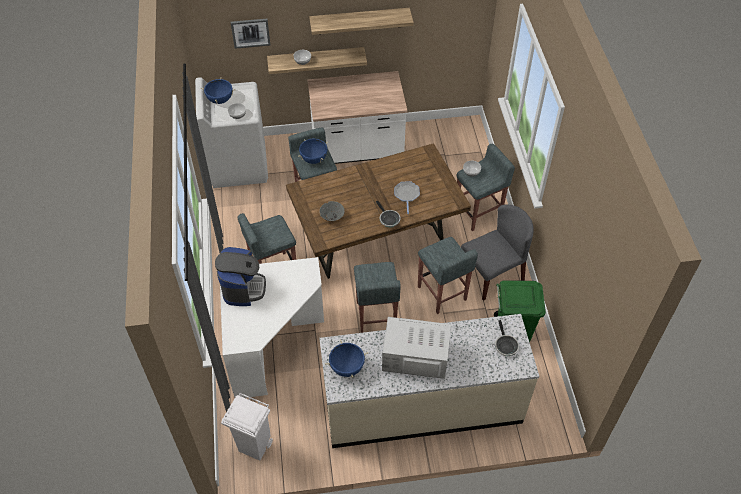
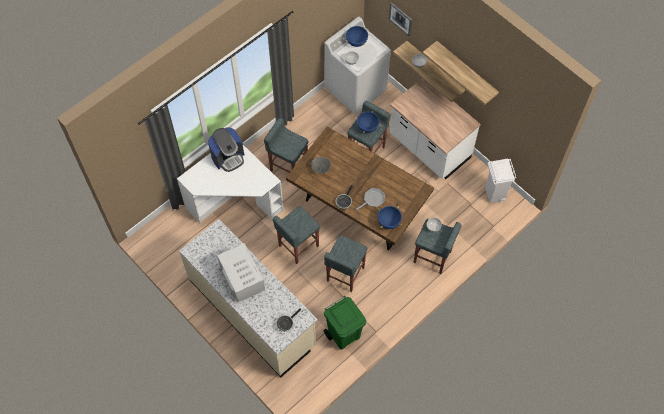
camera: 55 degrees right, 10 degrees up
(255, 447) = (163, 239): white trash can -> white trash can (494, 195)
(347, 367) = (208, 246): blue cooking pot -> blue cooking pot (389, 222)
(492, 275) = (384, 296): grey chair -> none

